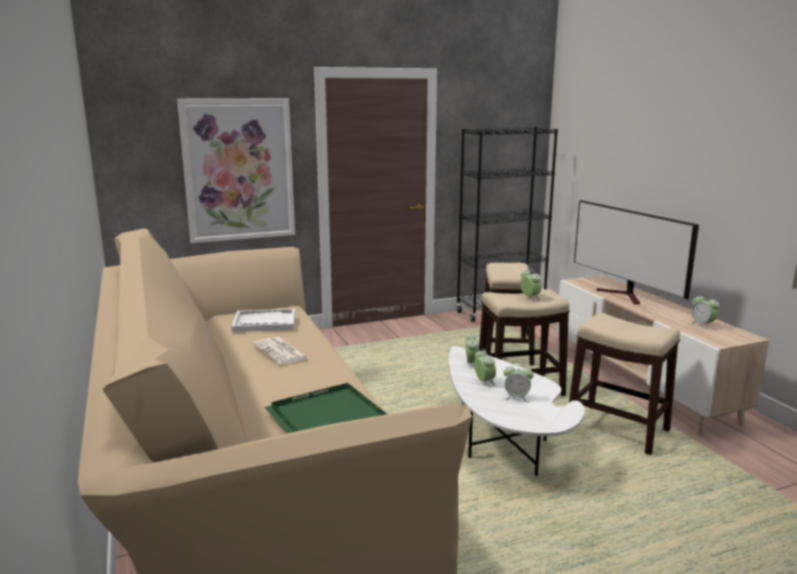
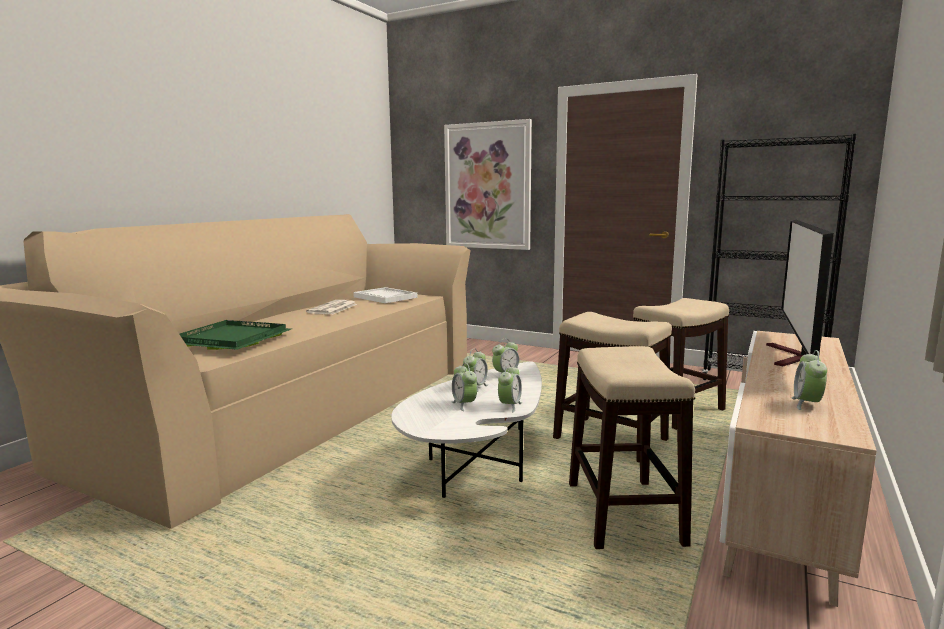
camera: 50 degrees right, 5 degrees down
(530, 297) = (618, 323): alarm clock -> alarm clock (509, 406)

